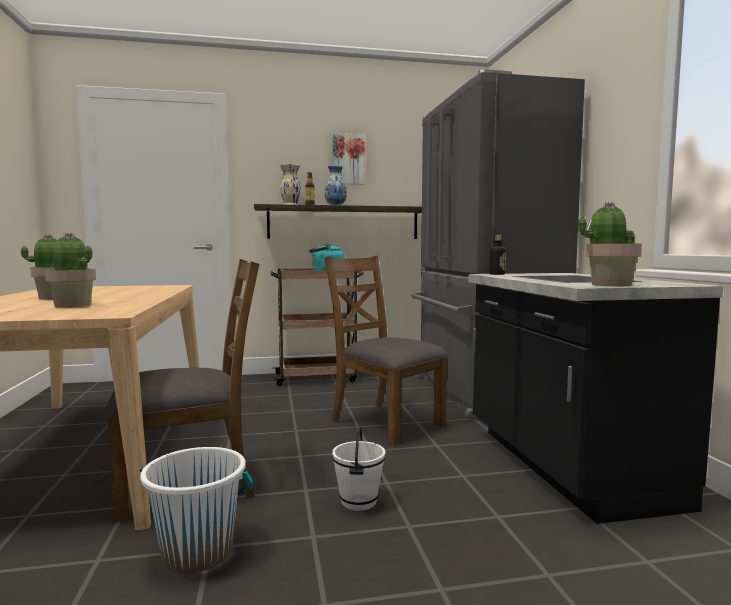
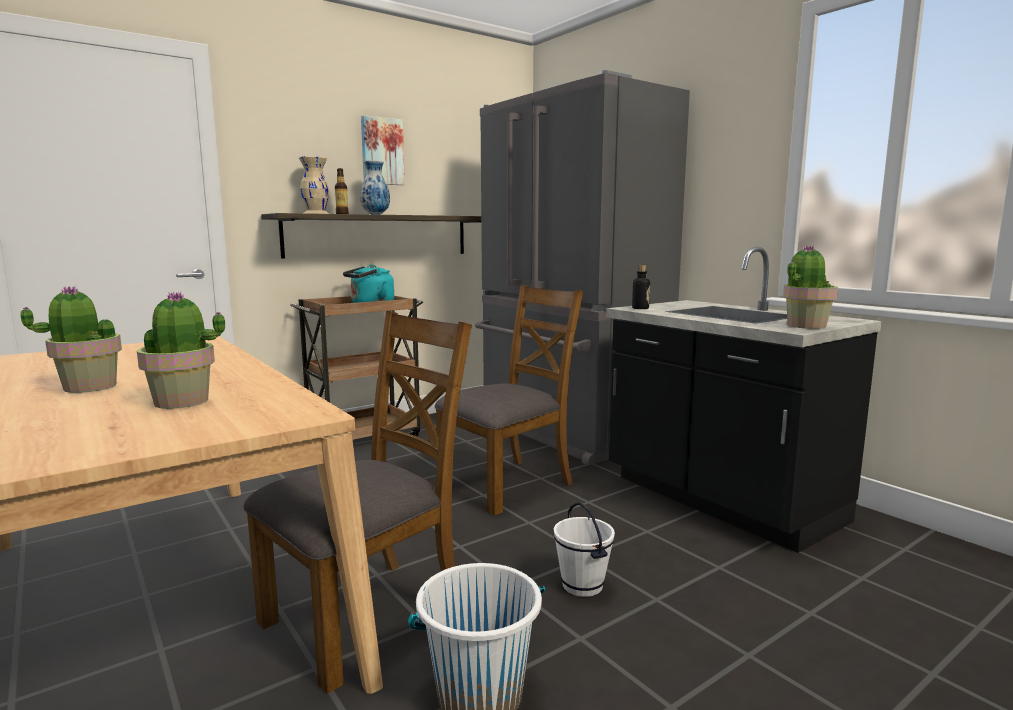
camera: 25 degrees left, 5 degrees up
(385, 422) = (508, 484): brown chair -> brown chair turned 120 degrees clockwise

